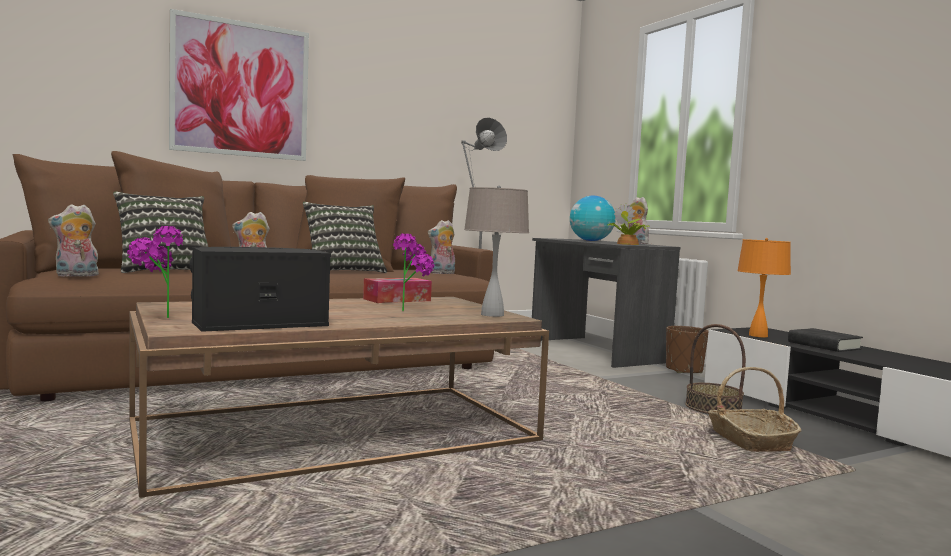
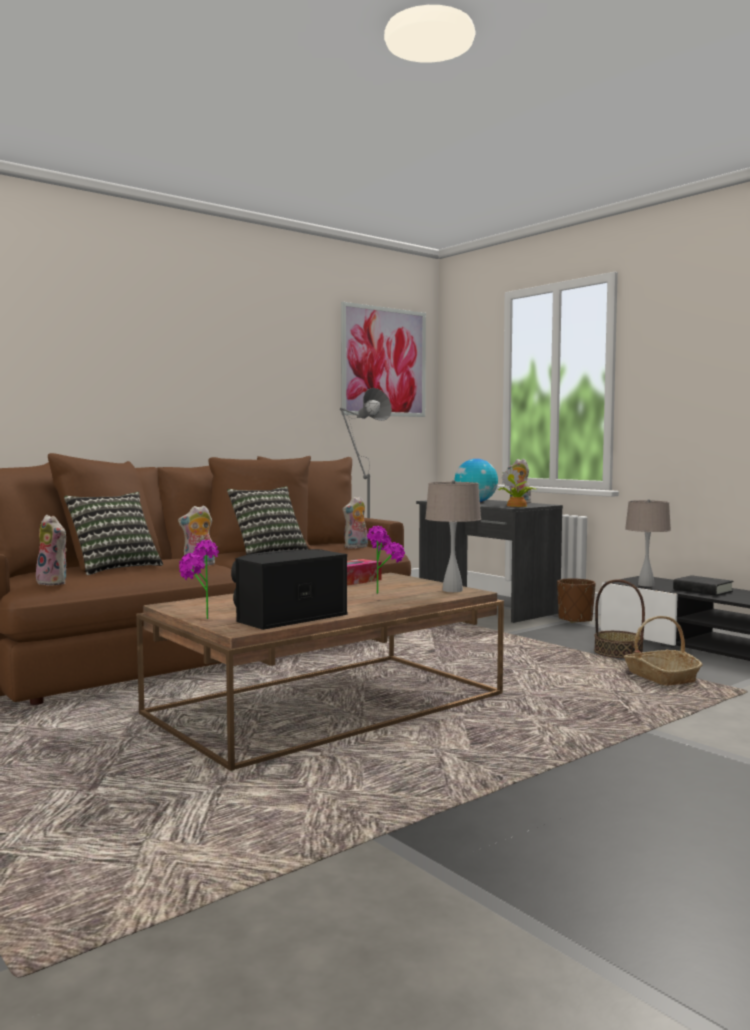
camera: 10 degrees left, 0 degrees up
(75, 276) = (54, 583): plush toy -> plush toy turned 105 degrees counterclockwise
(241, 89) = (130, 371): picture -> picture (384, 362)
(758, 335) = (646, 585): orange table lamp -> beige table lamp

